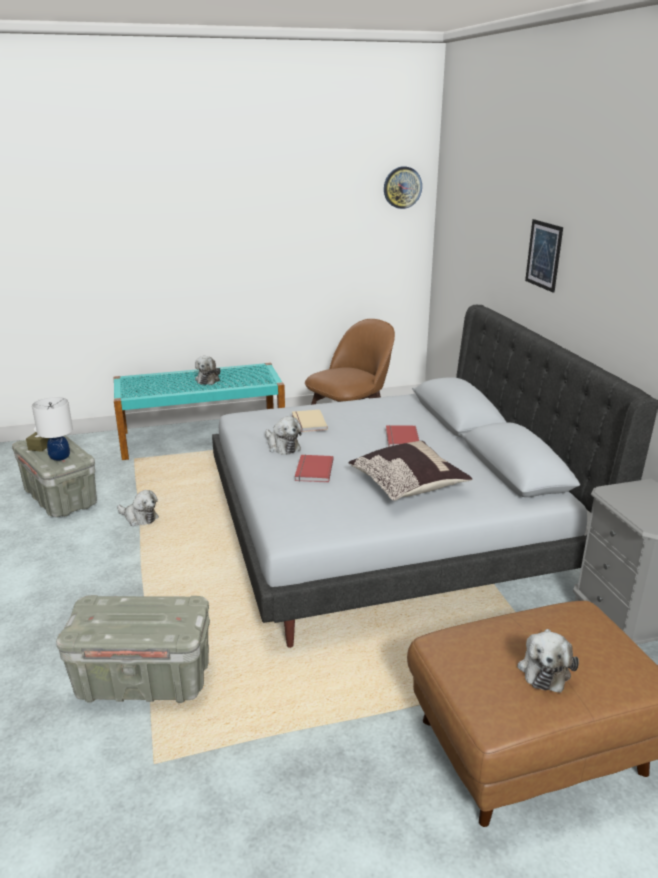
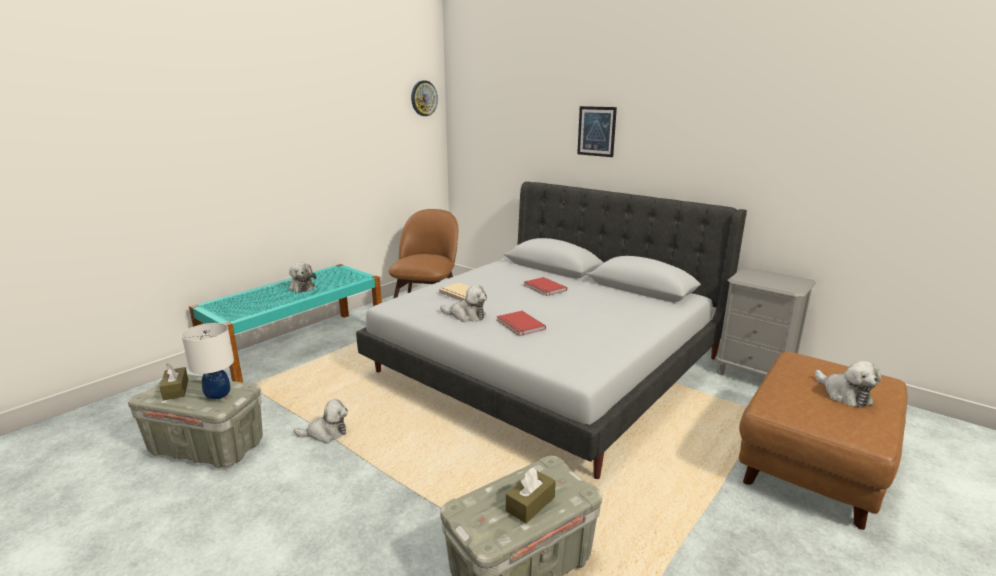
camera: 35 degrees left, 5 degrees down
(133, 623) = (530, 504): none -> brown tissue box
(407, 484) = (599, 315): pillow -> none

